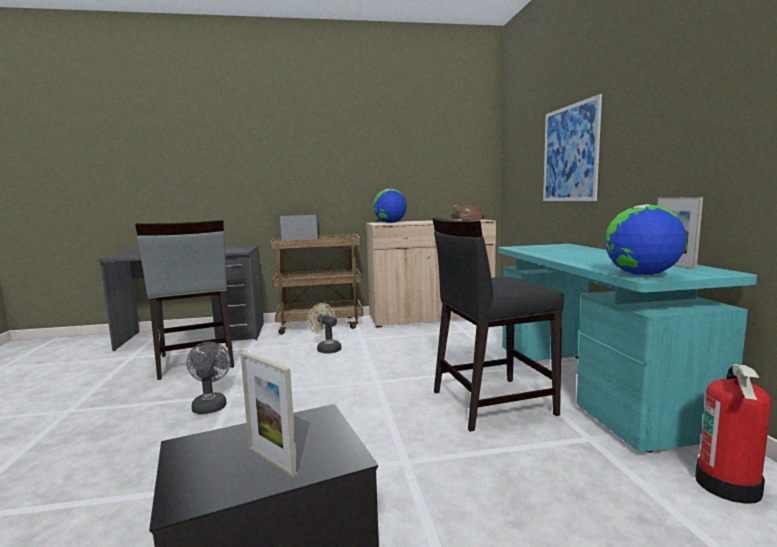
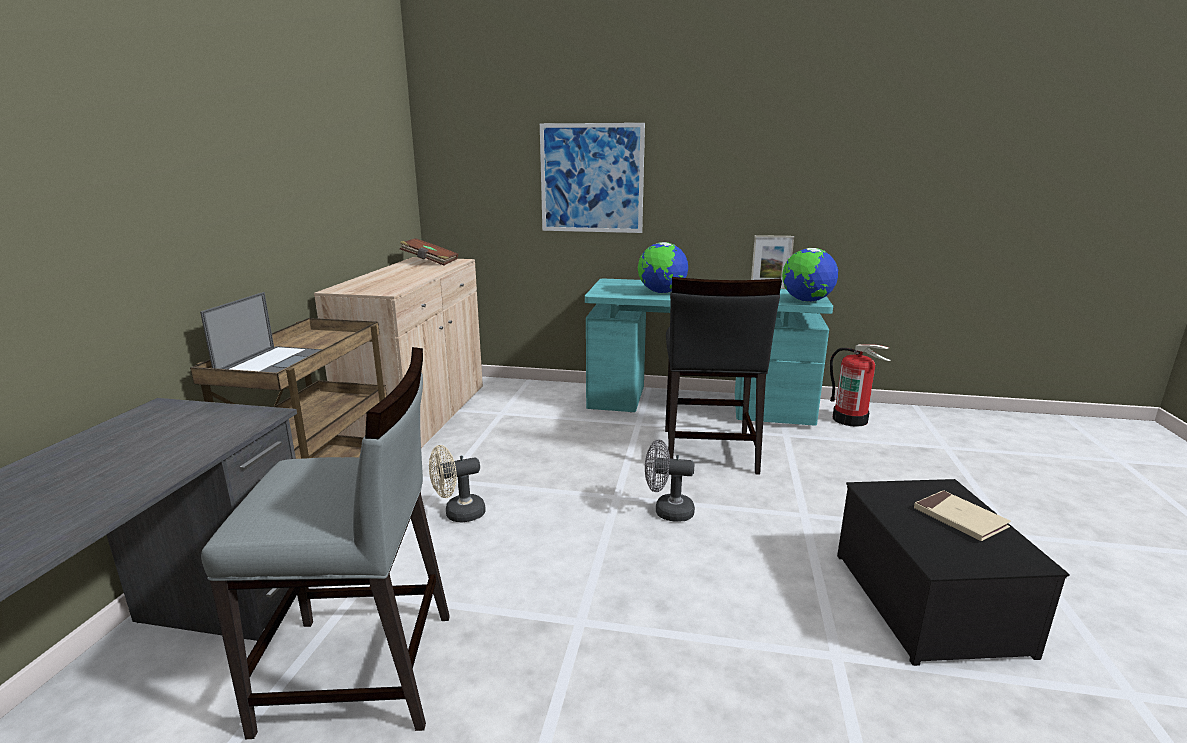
camera: 70 degrees left, 10 degrees up
(210, 404) = (603, 645): grey fan -> grey fan (667, 511)
(271, 461) = (959, 519): picture frame -> beige book
(390, 223) = (382, 287): globe -> globe (661, 292)

